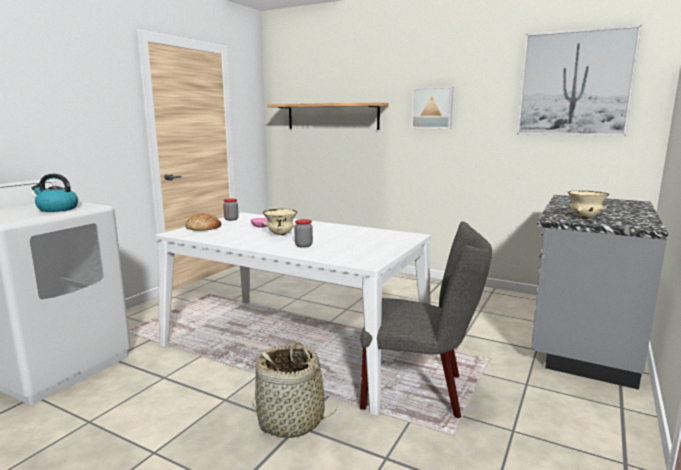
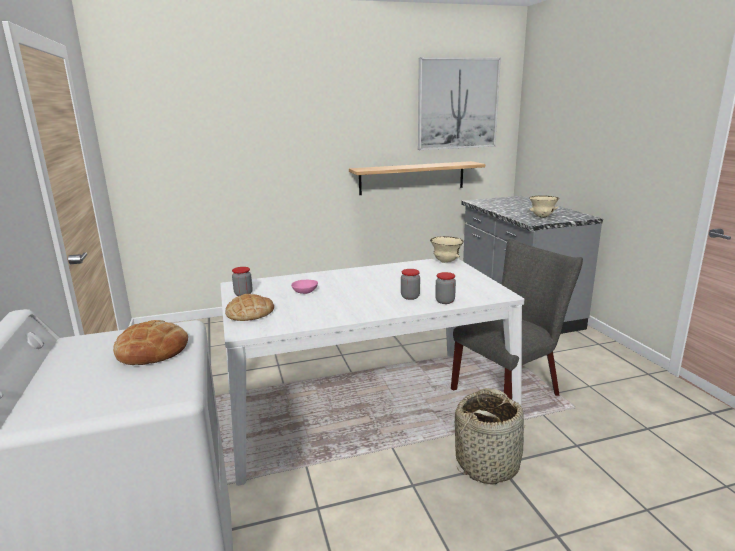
camera: 45 degrees left, 5 degrees up
(57, 209) = (152, 350): kettle -> bread
(280, 235) = (354, 294): beige bowl -> beige bowl (446, 262)
(315, 254) = (445, 301): none -> jar
(332, 116) = (214, 141): shelf -> shelf (412, 178)
(432, 108) = (337, 127): picture -> none

